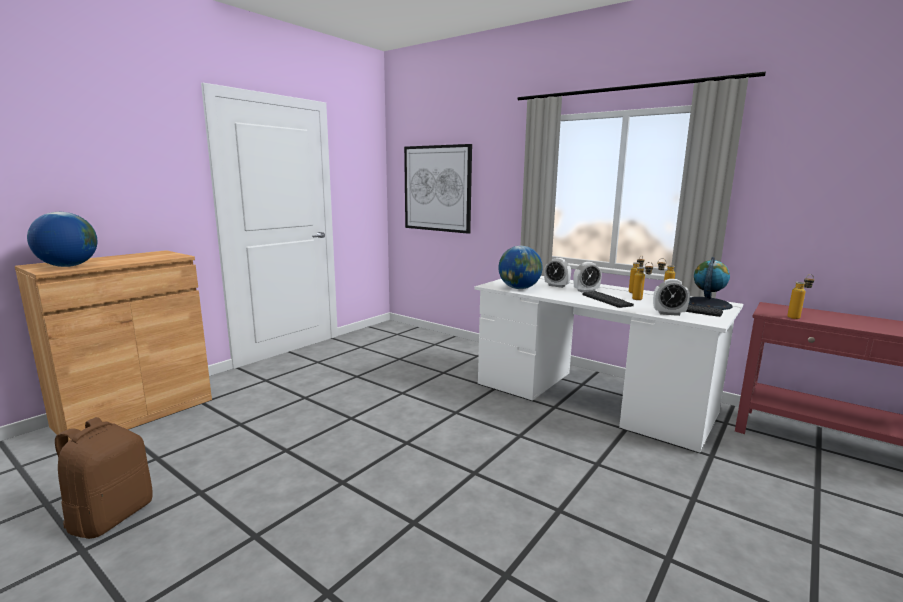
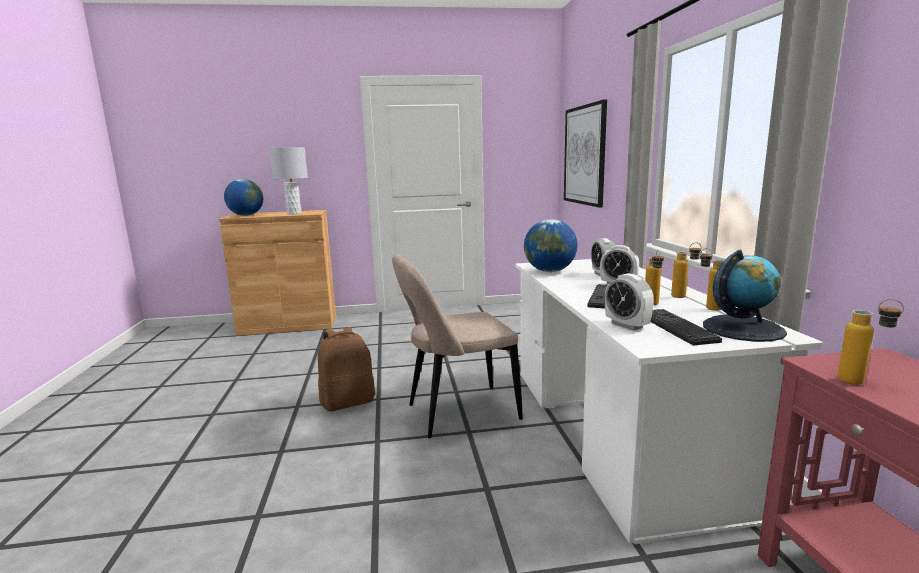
camera: 45 degrees right, 0 degrees up
(111, 516) = (192, 375): brown backpack -> brown backpack (348, 402)
(146, 258) = (294, 213): none -> grey table lamp
(487, 426) = (457, 413): none -> beige chair

